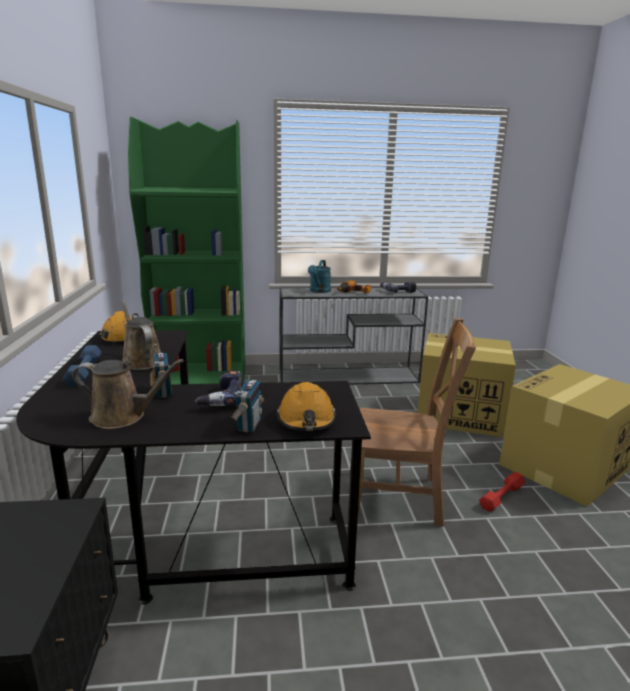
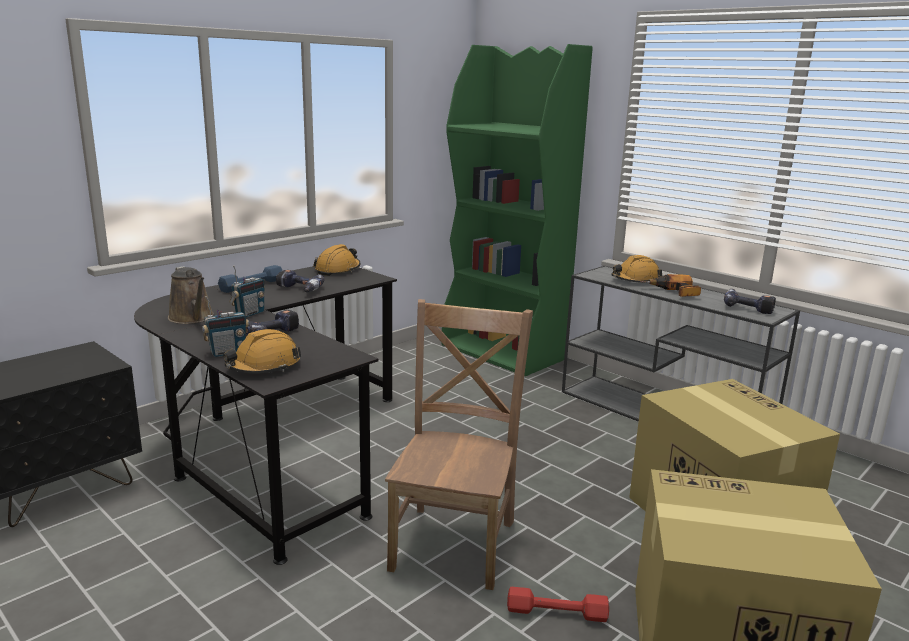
camera: 50 degrees right, 0 degrees up
(141, 361) = (298, 290): brown watering can -> power drill
(319, 291) = (635, 280): turquoise watering can -> orange hard hat
(402, 497) = (455, 541): brown chair -> brown chair turned 135 degrees counterclockwise

